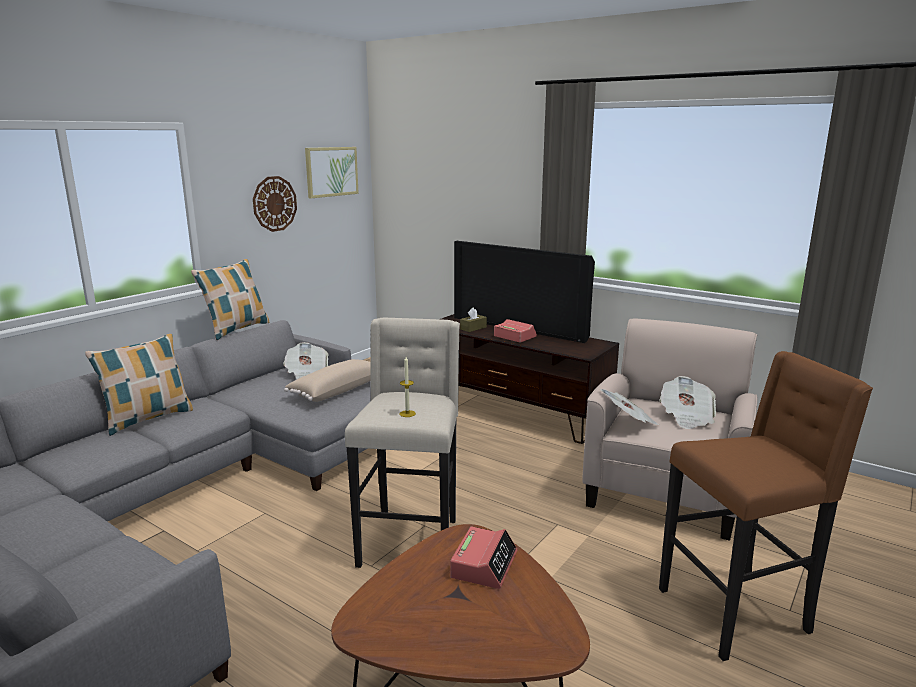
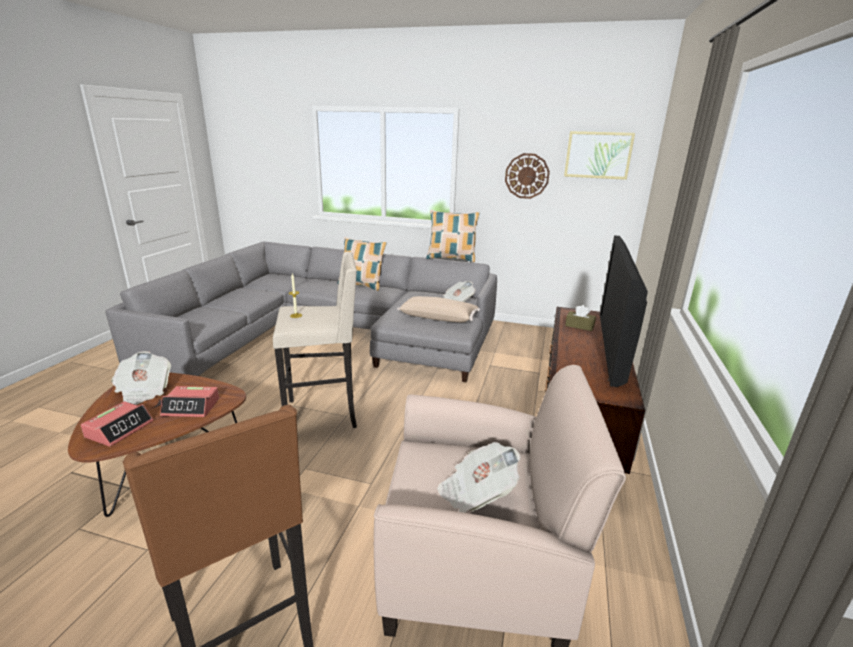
camera: 70 degrees right, 5 degrees up
(514, 336) = (580, 346): alarm clock -> alarm clock (120, 429)
(628, 421) = (436, 447): newspaper -> newspaper (144, 391)

